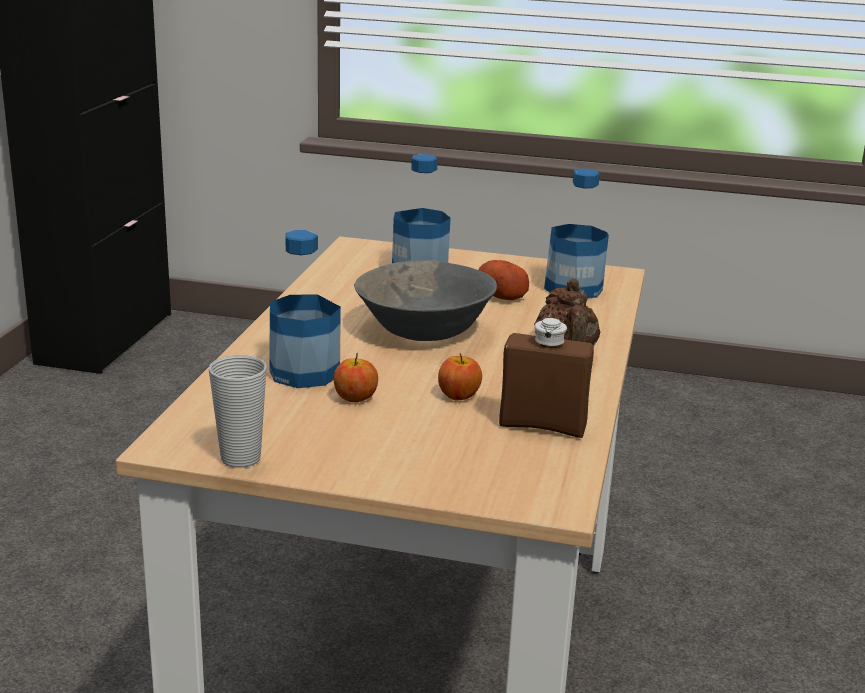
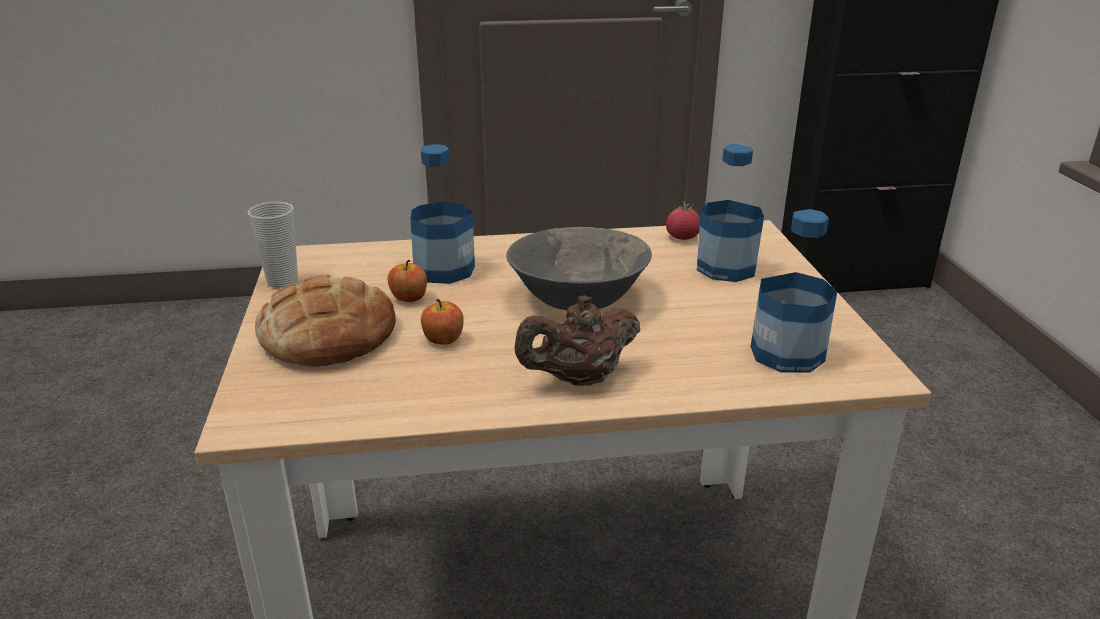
camera: 70 degrees right, 5 degrees up
(341, 270) = (682, 237): none -> tomato
(403, 446) = (328, 334): none -> bread
(499, 295) = (713, 316): potato -> none
(542, 426) = (401, 391): brown bottle -> none

